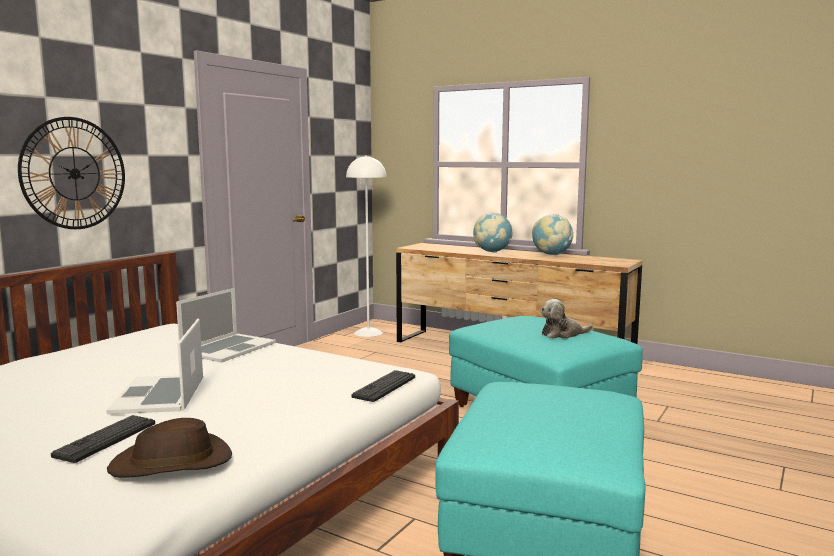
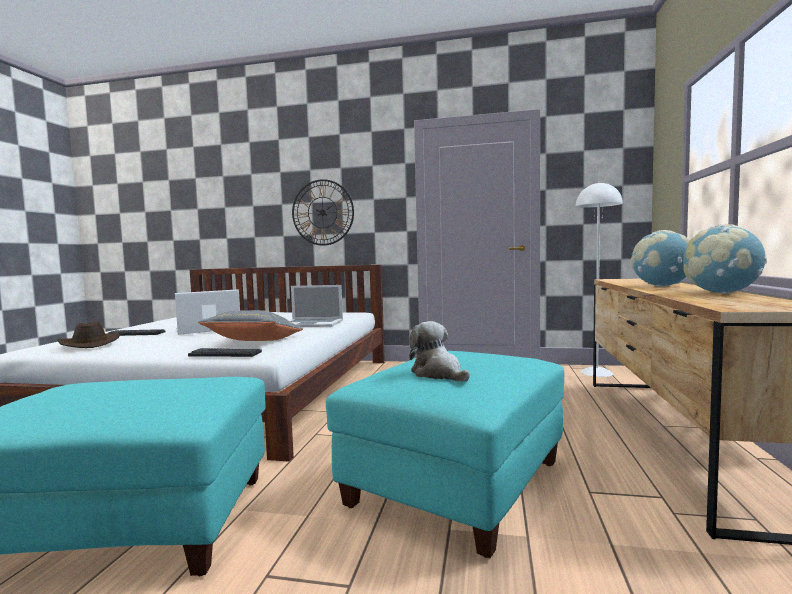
camera: 70 degrees right, 5 degrees down
(324, 375) = (254, 342): none -> grey pillow

